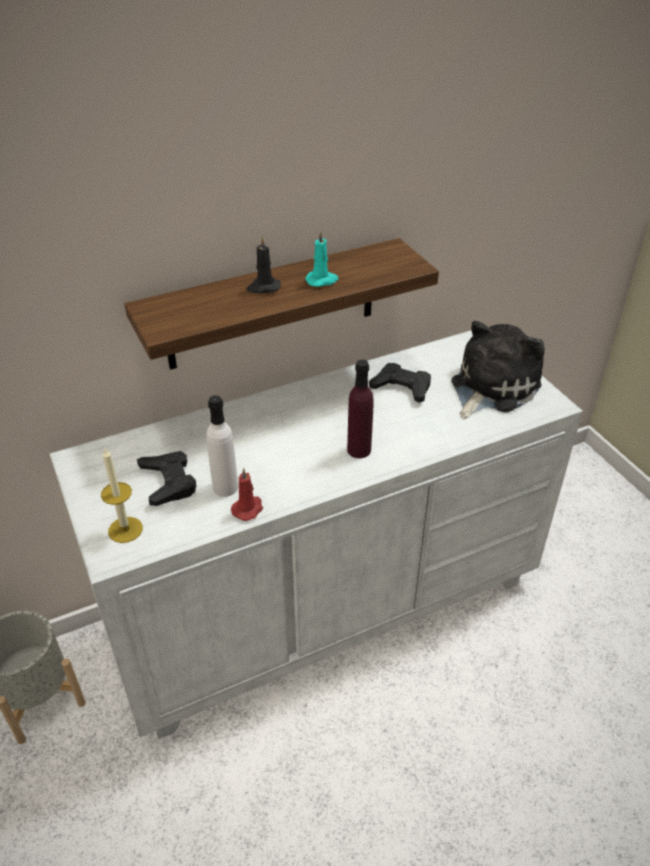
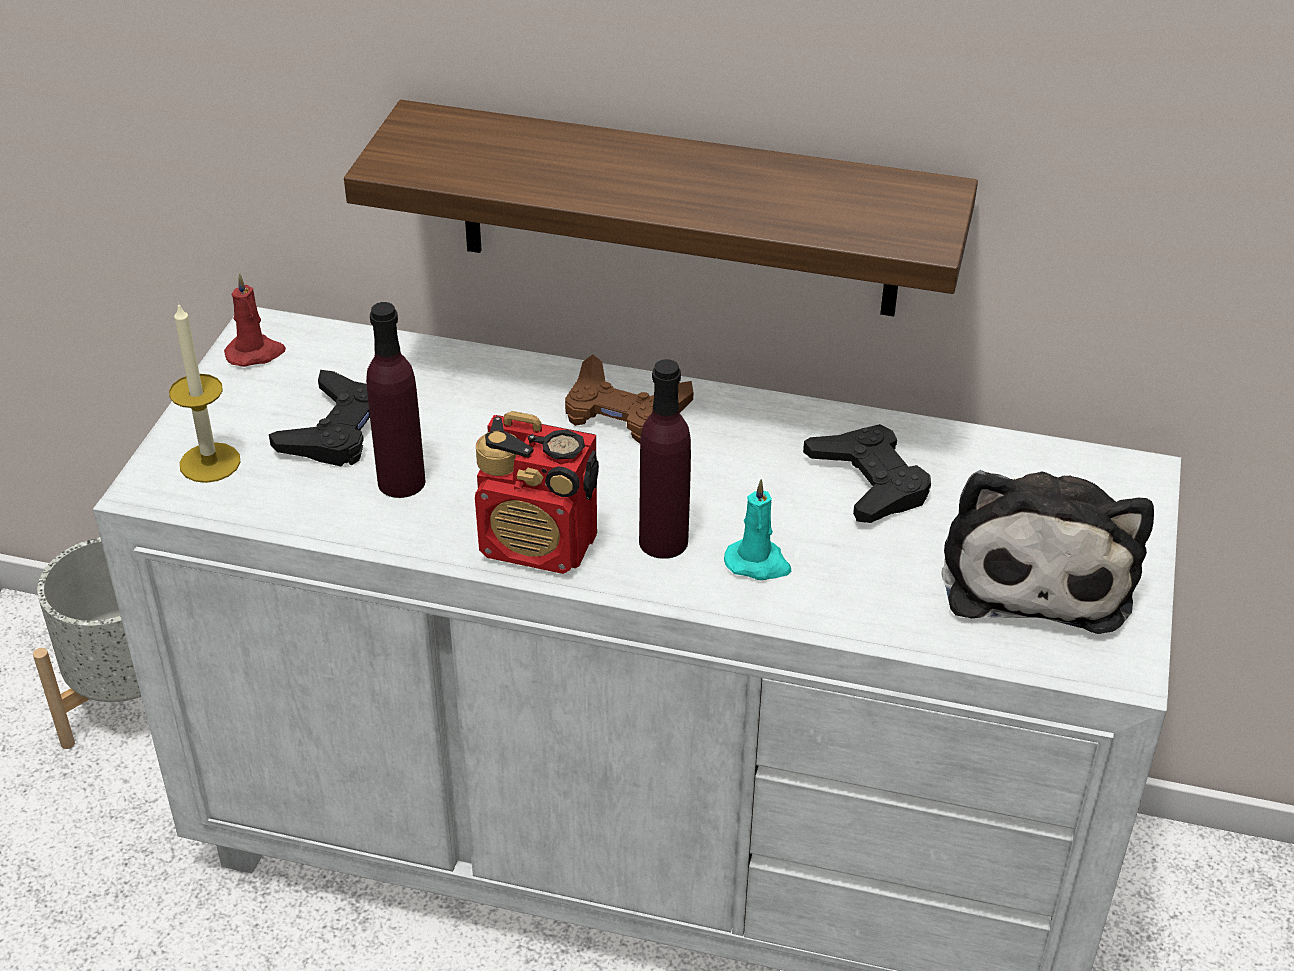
camera: 40 degrees right, 0 degrees up
(225, 487) = (401, 482): white bottle -> purple bottle
(248, 508) = (394, 531): red candle -> red candle (255, 353)
(263, 287) = (621, 164): black candle -> none
(281, 409) = (624, 411): none -> brown game controller
(315, 479) = (539, 545): none -> radio
(322, 280) = (729, 193): turquoise candle -> turquoise candle (758, 563)
(491, 387) = (1036, 569): plush toy -> plush toy turned 105 degrees clockwise

